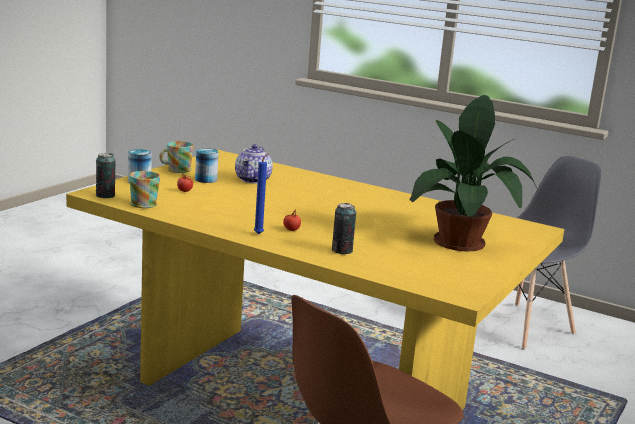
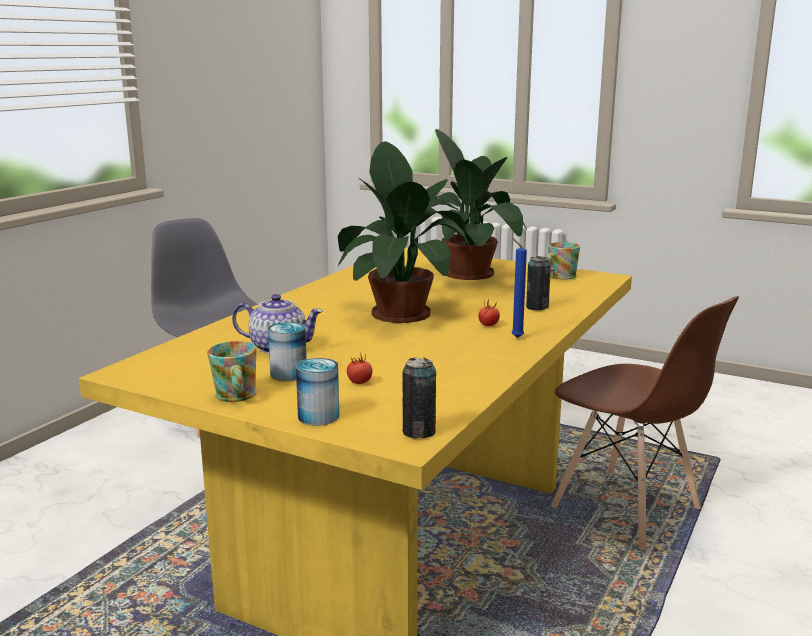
camera: 90 degrees left, 0 degrees up
(142, 203) = (440, 403): mug -> mug (559, 277)
(329, 210) = (402, 312): none -> potted plant

